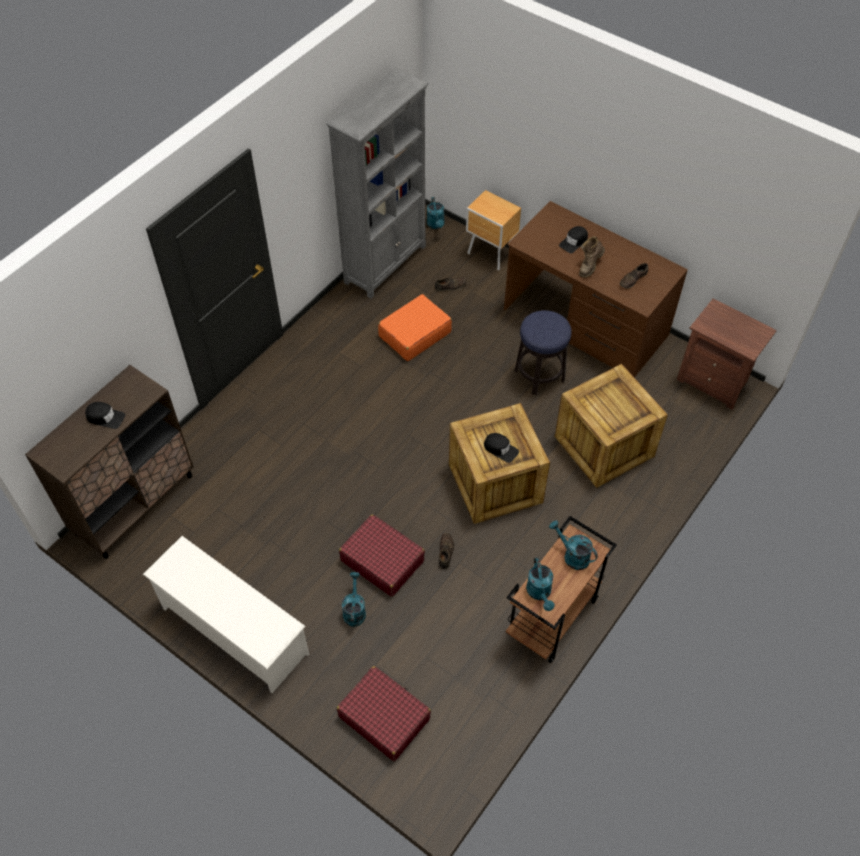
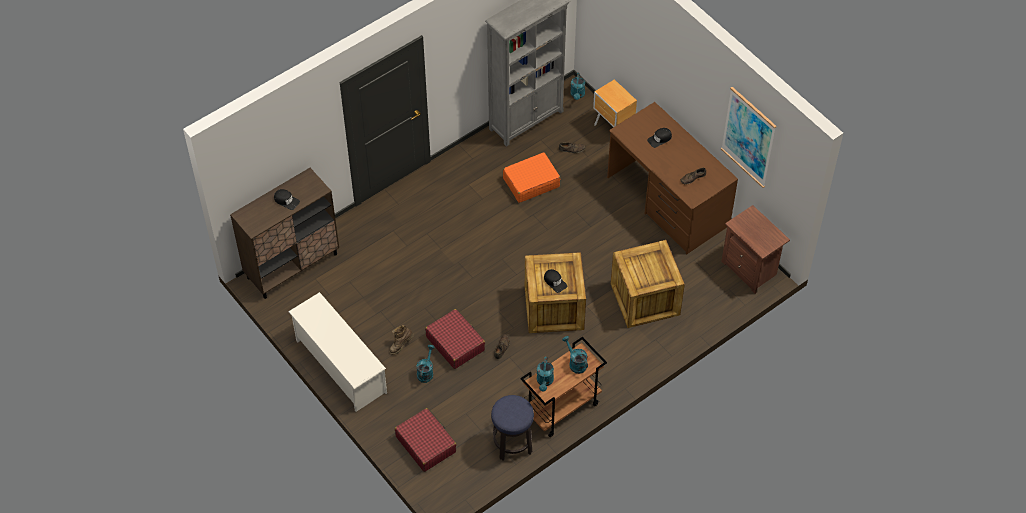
camera: 15 degrees right, 0 degrees up
(539, 375) = (616, 235): stool -> stool (512, 443)
(589, 266) = (664, 161): brown boot -> brown boot (401, 345)
(710, 205) = (748, 137): none -> picture

